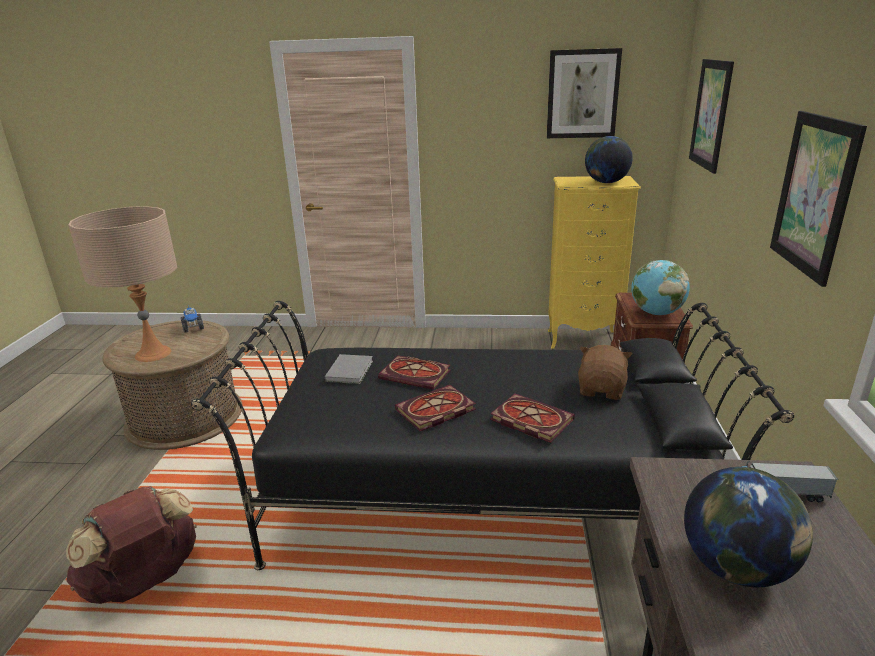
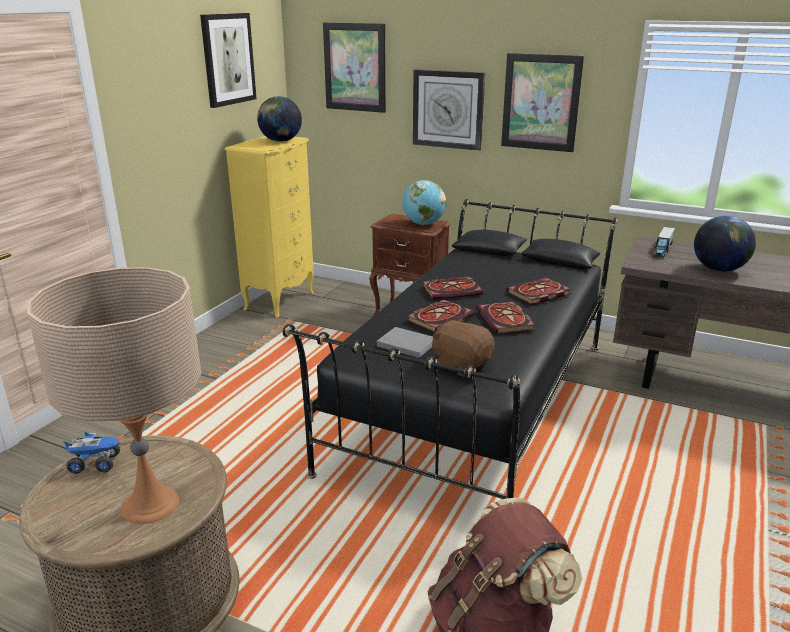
camera: 70 degrees left, 0 degrees up
(492, 368) = (452, 290): none -> book
(602, 390) = (510, 267): brown plush toy -> brown plush toy (461, 364)
(749, 182) = (448, 109): none -> wall clock

